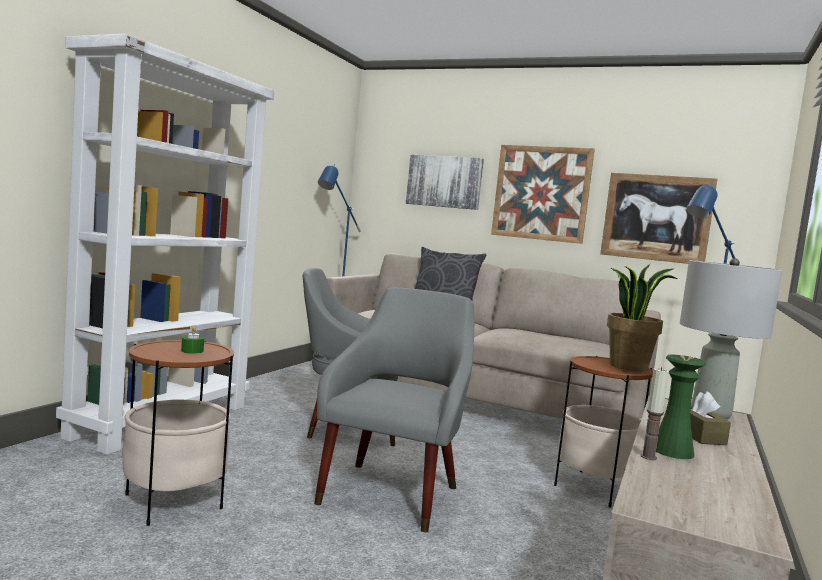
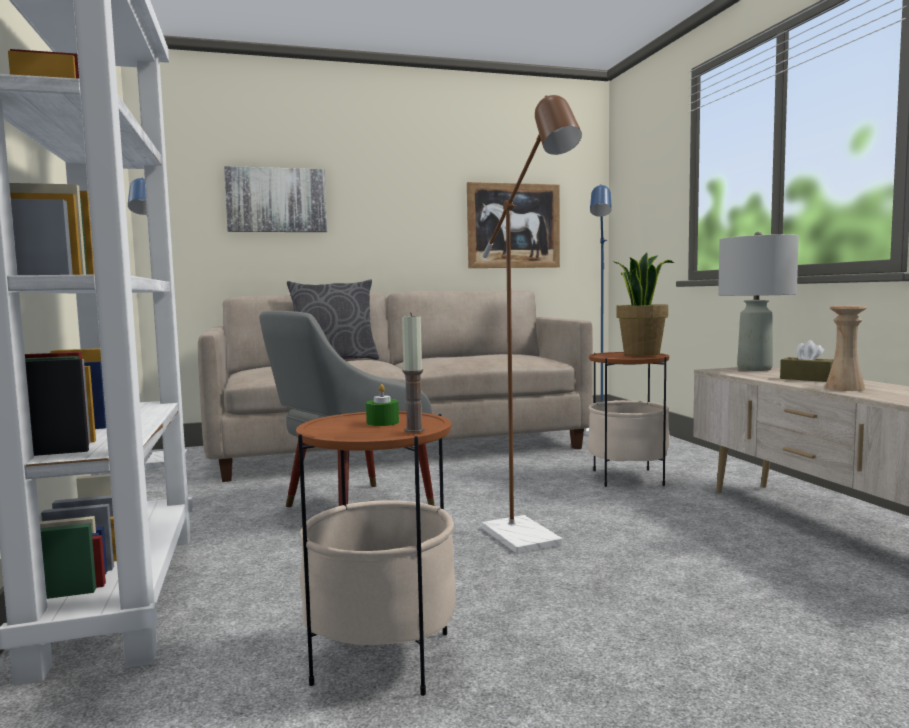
camera: 40 degrees left, 0 degrees up
(392, 490) = (529, 541): grey armchair -> brown floor lamp
(541, 193) = (398, 208): picture -> none
(648, 457) = (857, 393): candle -> candle (414, 430)
(672, 451) = (844, 388): green vase -> beige vase

